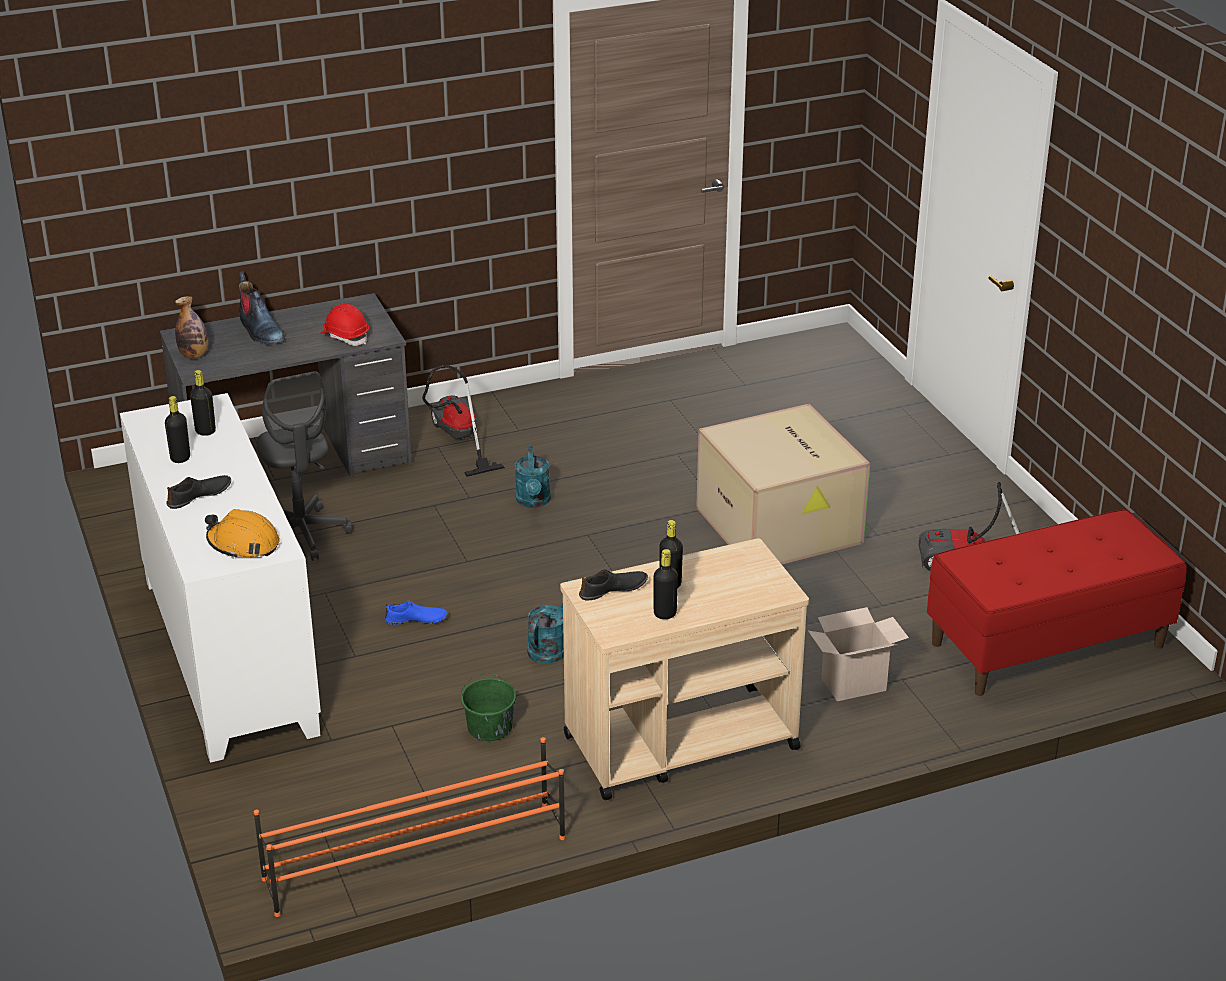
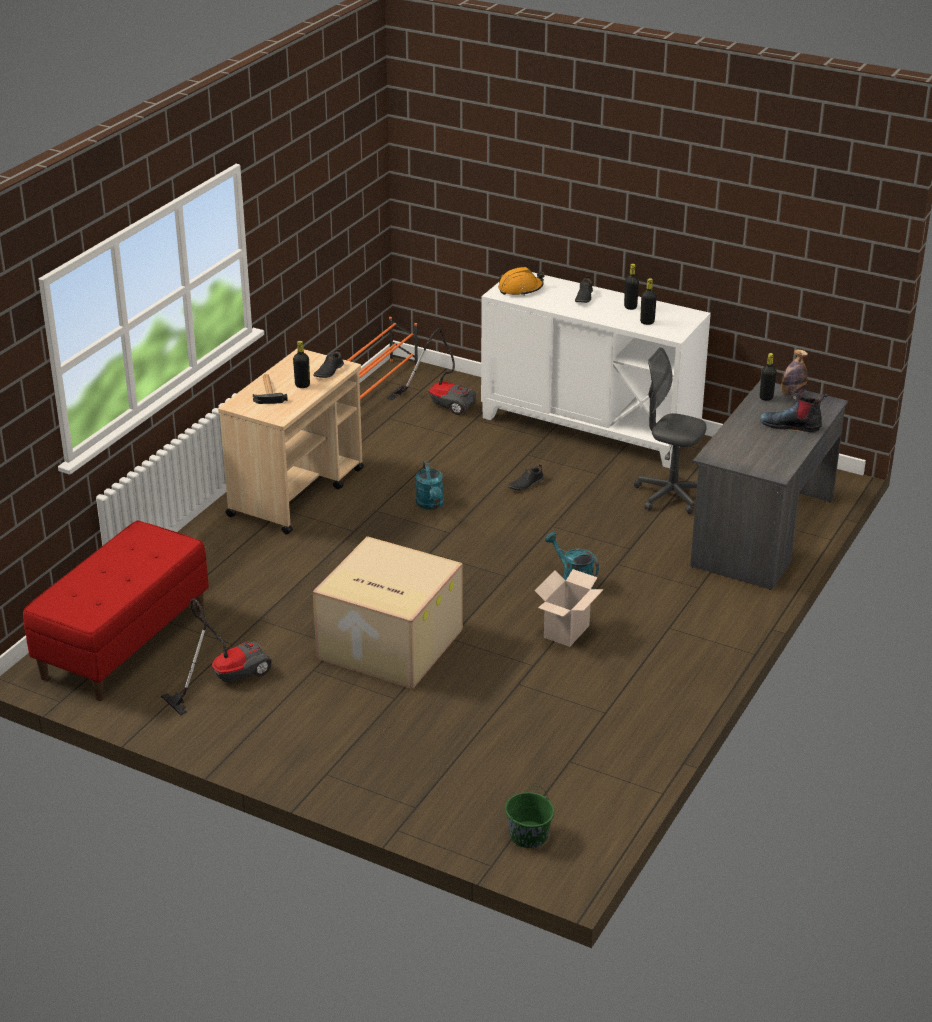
camera: 140 degrees right, 0 degrees up
(345, 336) = (735, 445): red hard hat -> none
(416, 620) = (525, 484): blue shoe -> black shoe
(457, 440) = (695, 599): vacuum cleaner -> vacuum cleaner (441, 402)
(490, 727) = (405, 456): green bucket -> green bucket (528, 835)
(665, 614) = (286, 372): black bottle -> black bottle (766, 397)
(723, 593) = (268, 392): none -> hammer
(854, 683) = (230, 563): cardboard box -> cardboard box (567, 632)

